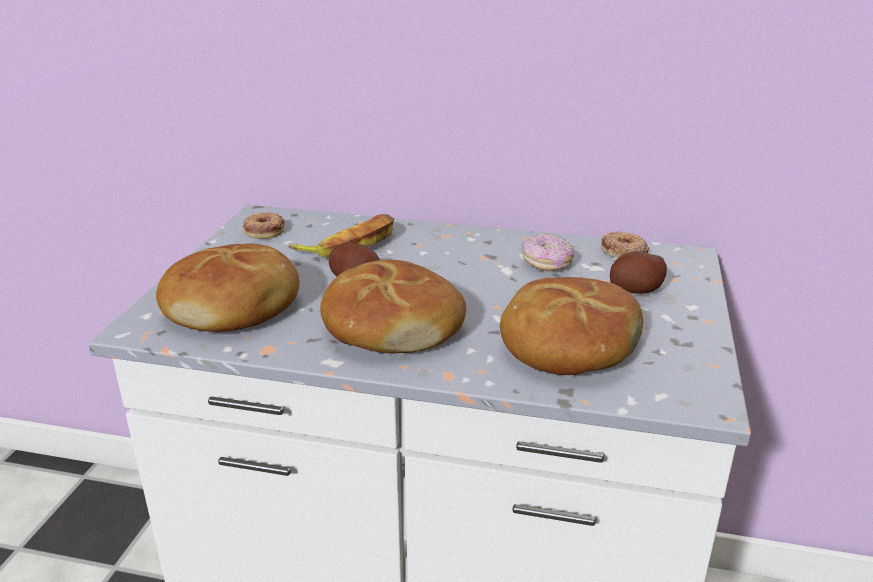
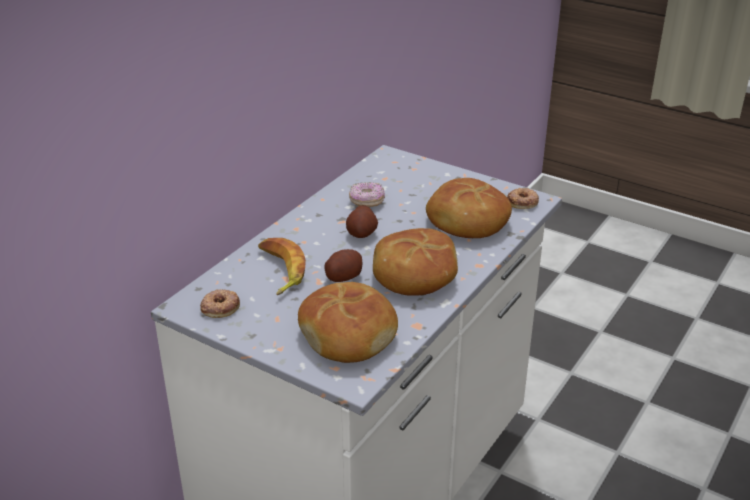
camera: 70 degrees left, 5 degrees up
(623, 251) = (368, 173): donut -> donut (523, 202)
(635, 290) = (419, 184): potato -> potato (362, 233)

